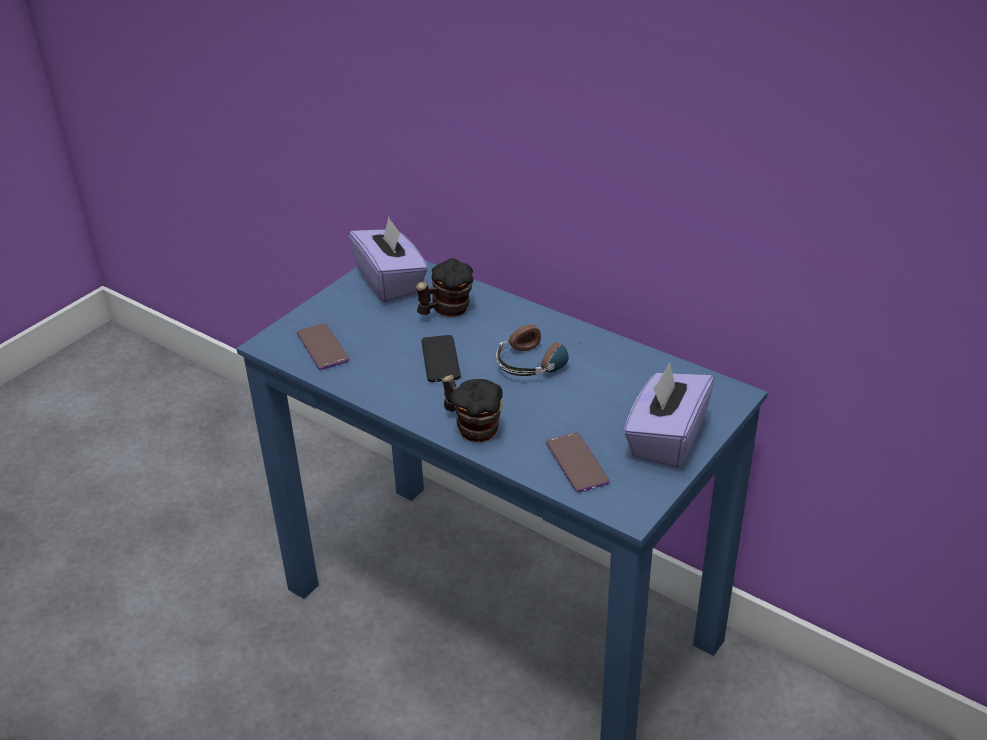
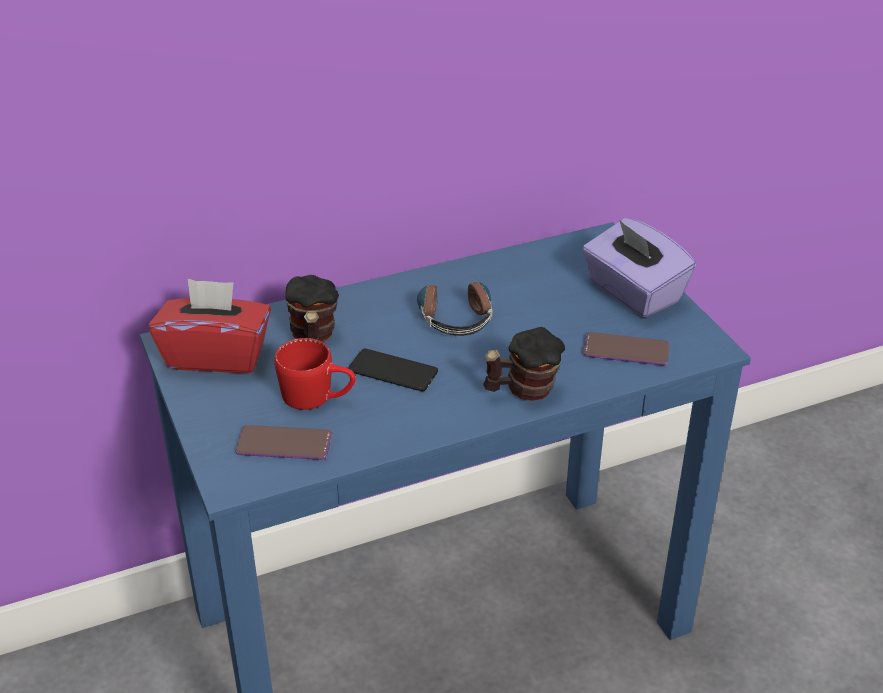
camera: 60 degrees left, 0 degrees up
(383, 340) = (318, 396): none -> red mug
(391, 282) = (216, 355): purple tissue box -> red tissue box

